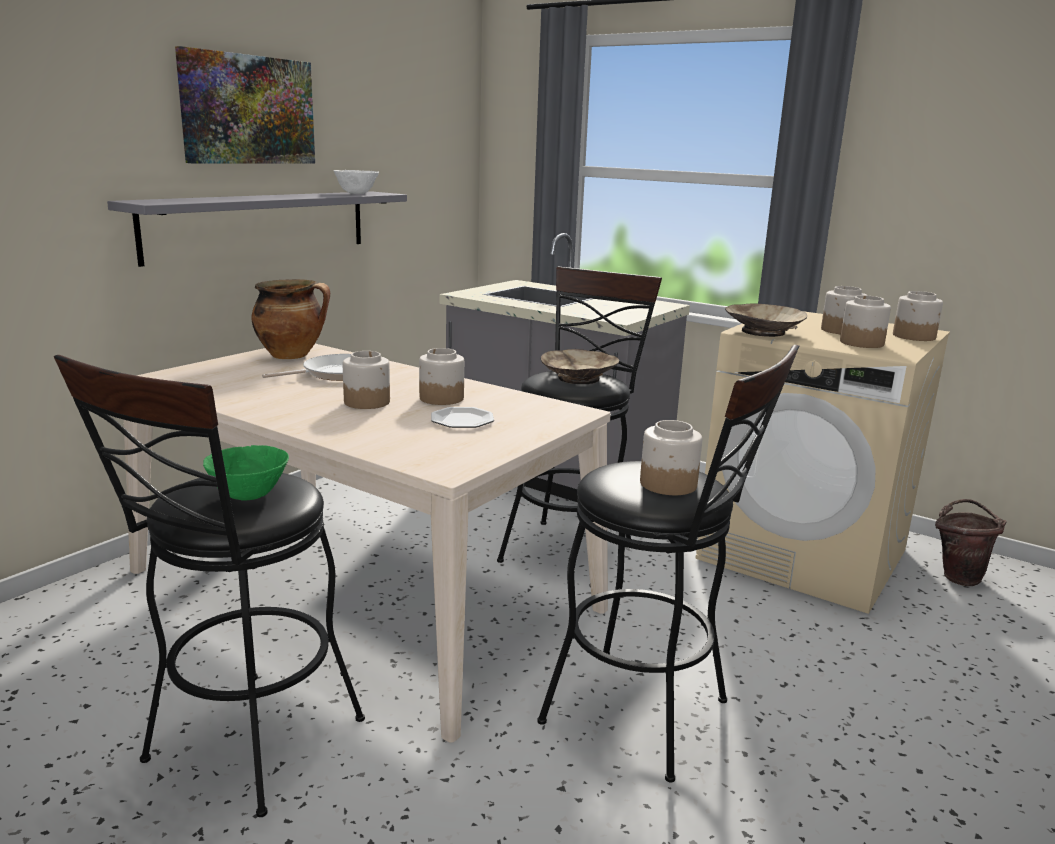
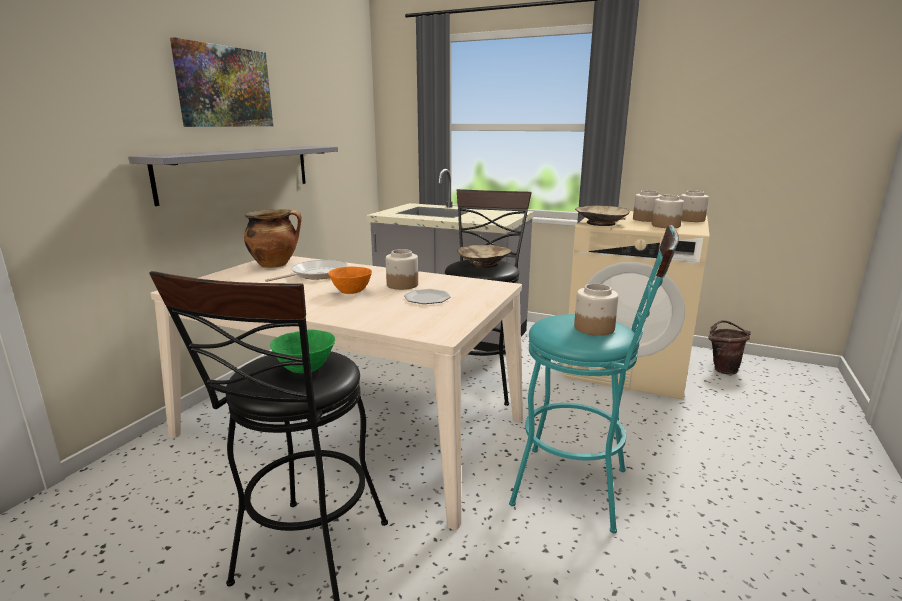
camera: 10 degrees left, 0 degrees up
(357, 194) = (304, 147): white bowl -> none
(367, 402) = (351, 292): jar -> orange bowl
(650, 717) = (581, 489): black stool -> turquoise stool

